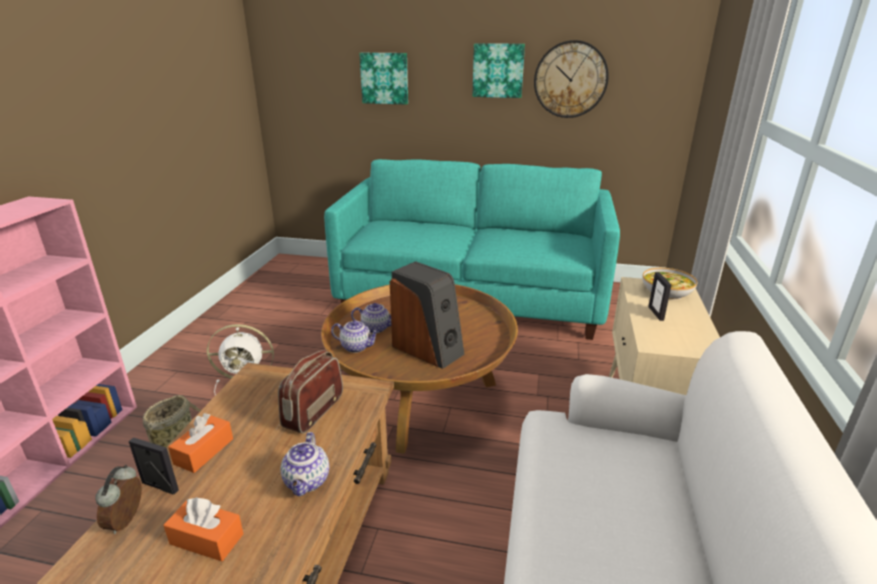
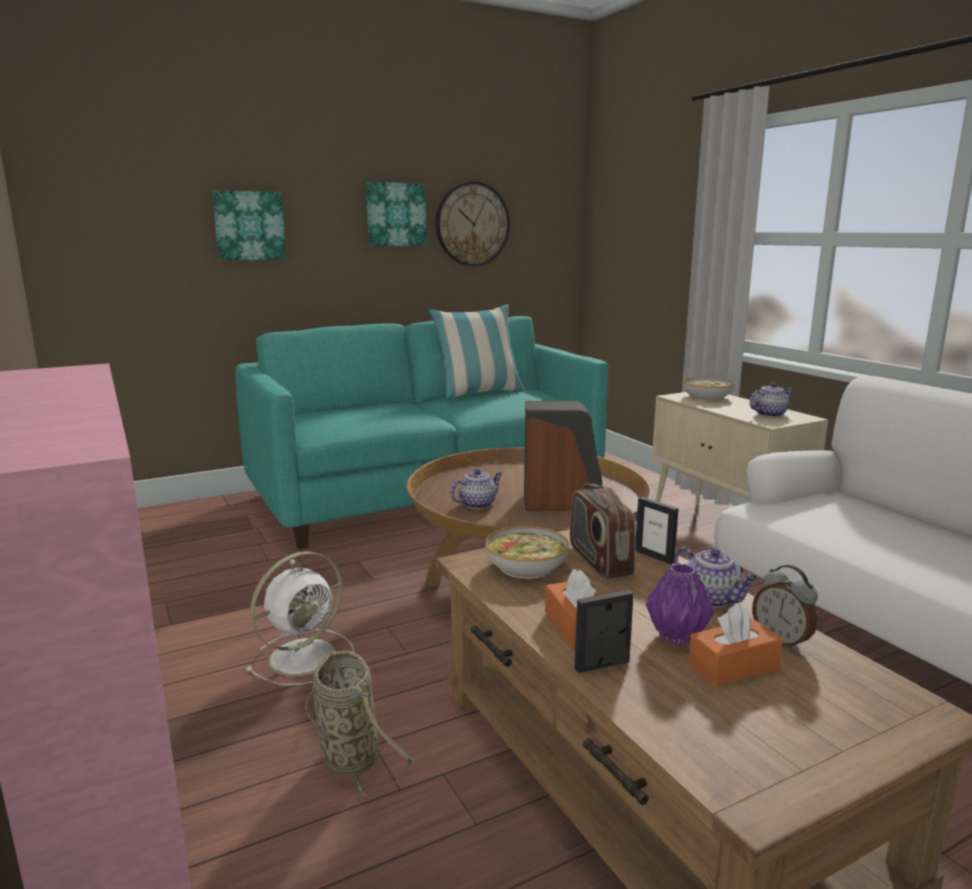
camera: 40 degrees left, 10 degrees down
(128, 520) = (639, 698): alarm clock -> alarm clock (781, 641)
(231, 495) = (678, 636): none -> purple vase
(272, 392) = (526, 566): none -> bowl
(357, 347) = (492, 522): teapot -> teapot (769, 414)
(527, 231) = (479, 393): none -> pillow
(656, 313) = (730, 408): picture frame -> picture frame (654, 556)

